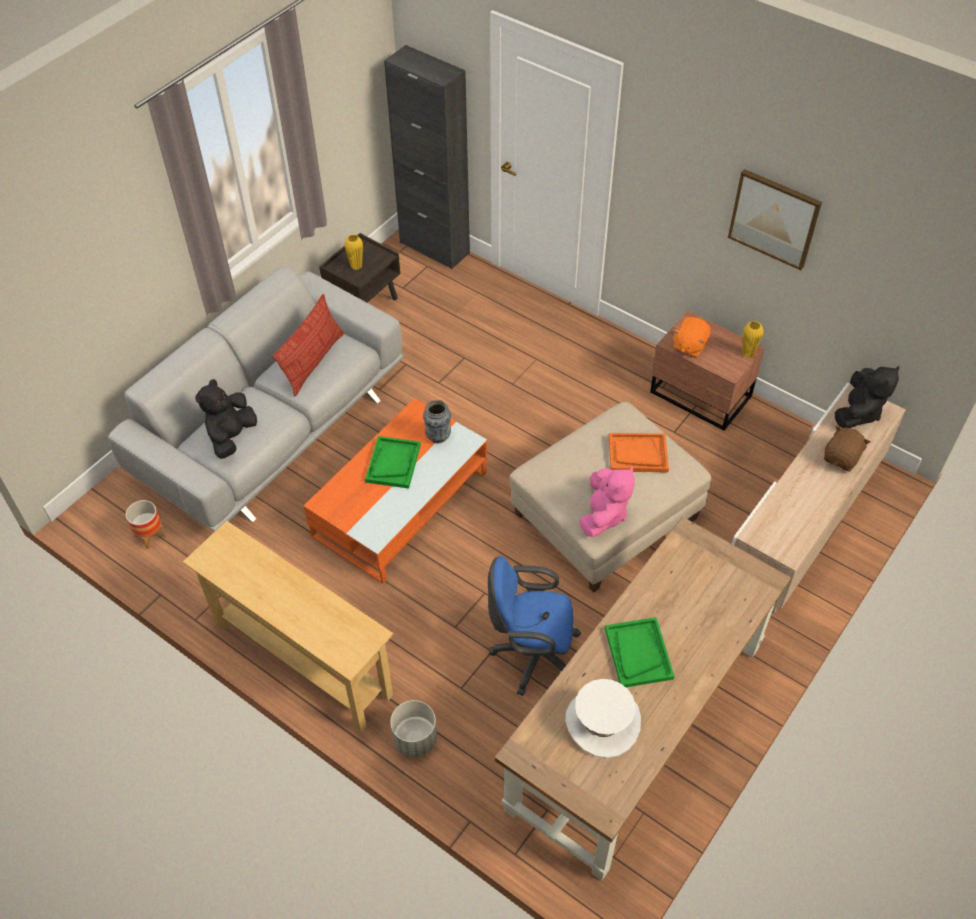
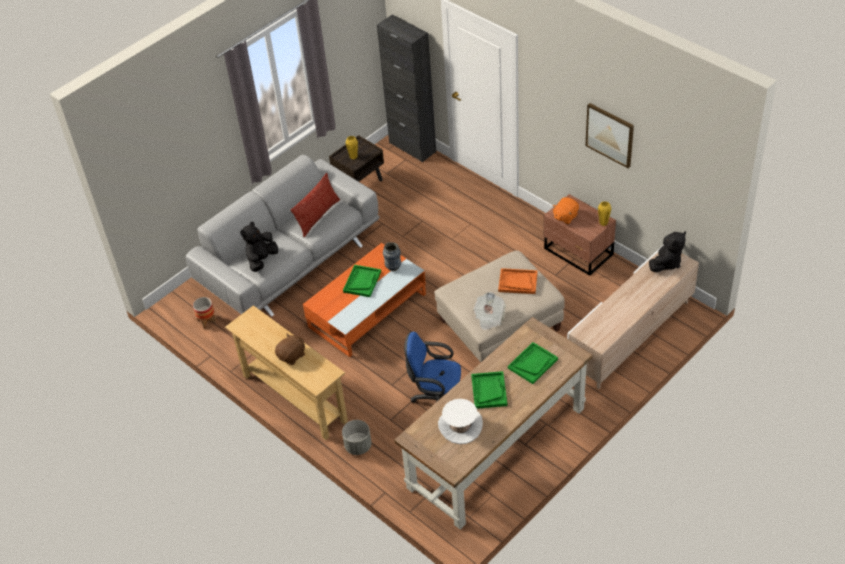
camera: 10 degrees right, 5 degrees down
(603, 515) = (489, 317): pink plush toy -> newspaper
(700, 599) = (532, 364): none -> green tray
(842, 458) = (648, 290): brown plush toy -> brown plush toy (292, 356)

